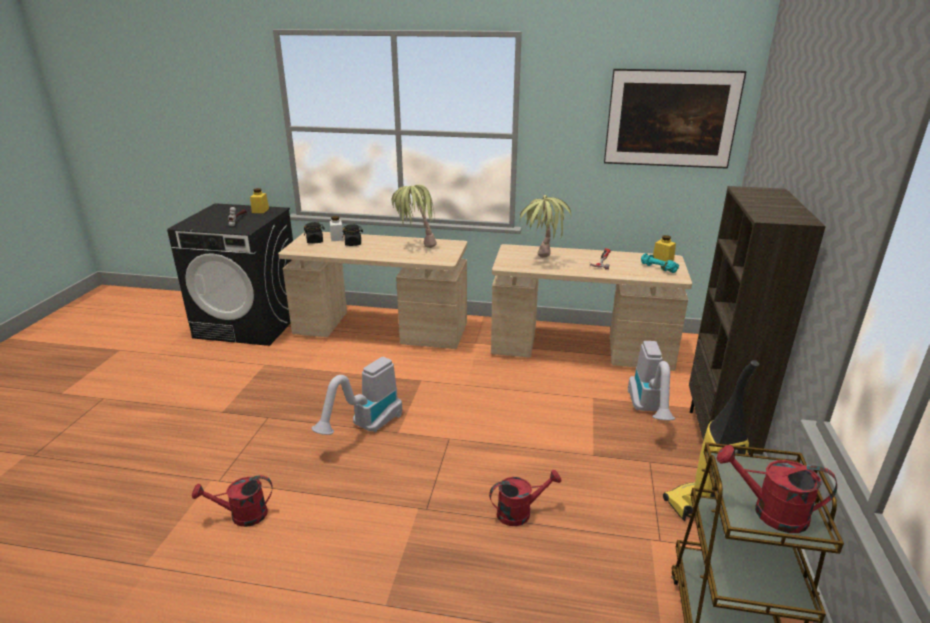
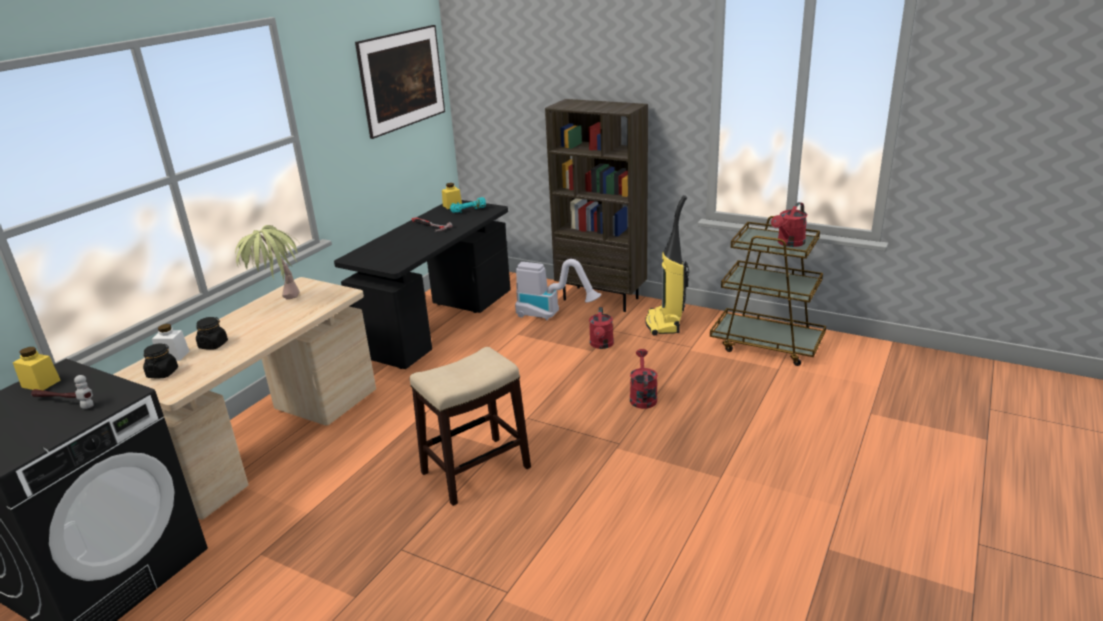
camera: 70 degrees left, 0 degrees up
(242, 516) = (578, 568): red watering can -> red watering can (601, 345)
(365, 428) = (476, 469): vacuum cleaner -> stool
(541, 262) = (404, 250): potted plant -> none
(580, 350) = (438, 323): beige desk -> black desk

